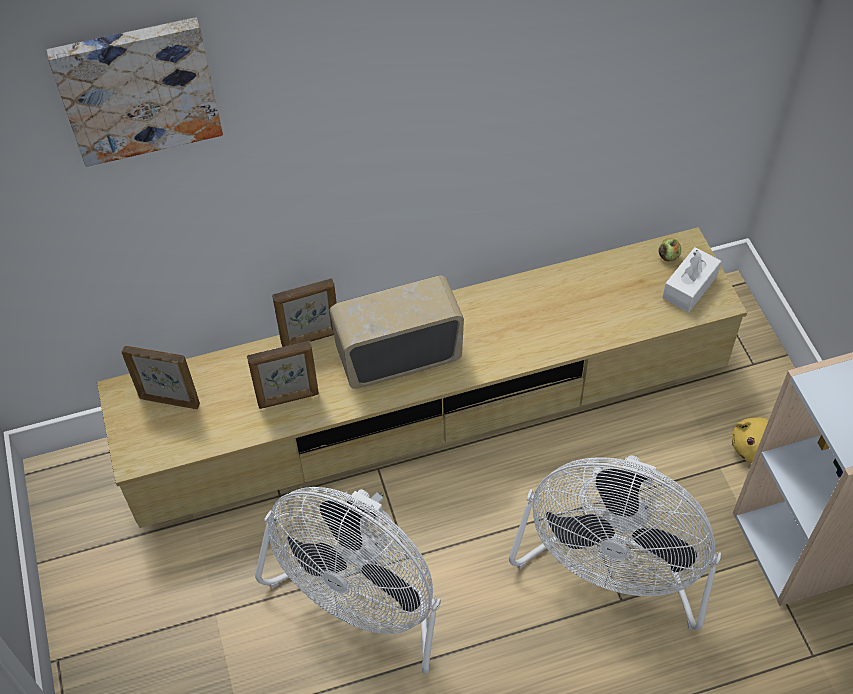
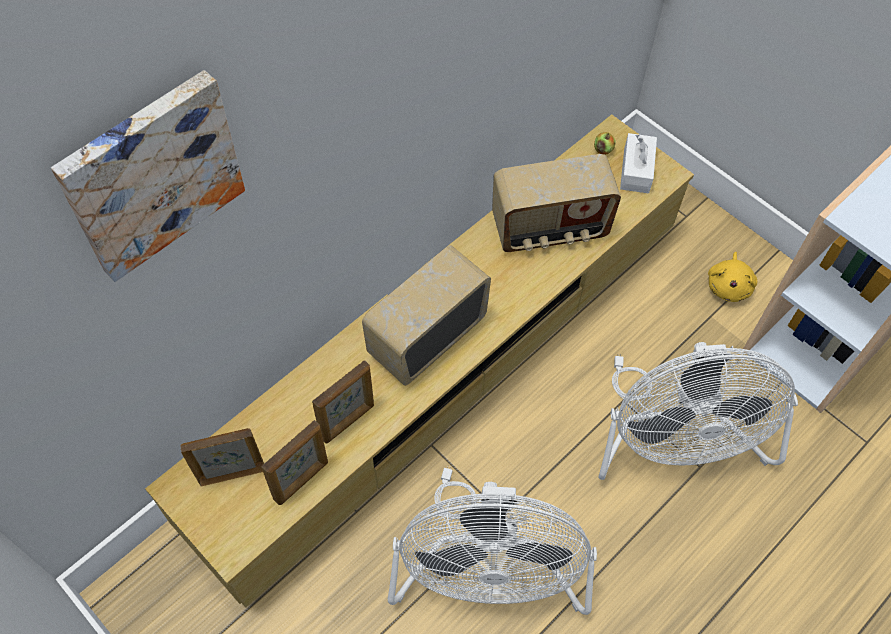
camera: 30 degrees left, 5 degrees up
(311, 338) = (334, 353): picture frame -> picture frame (302, 480)
(570, 308) = (549, 229): none -> radio

